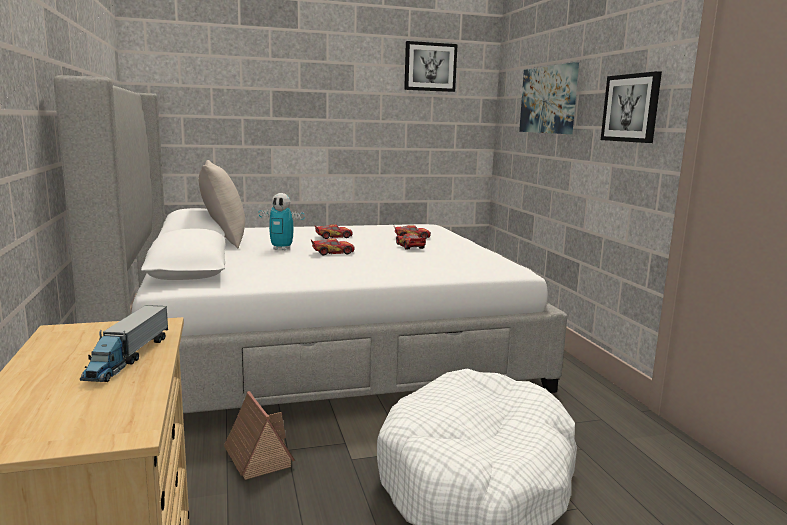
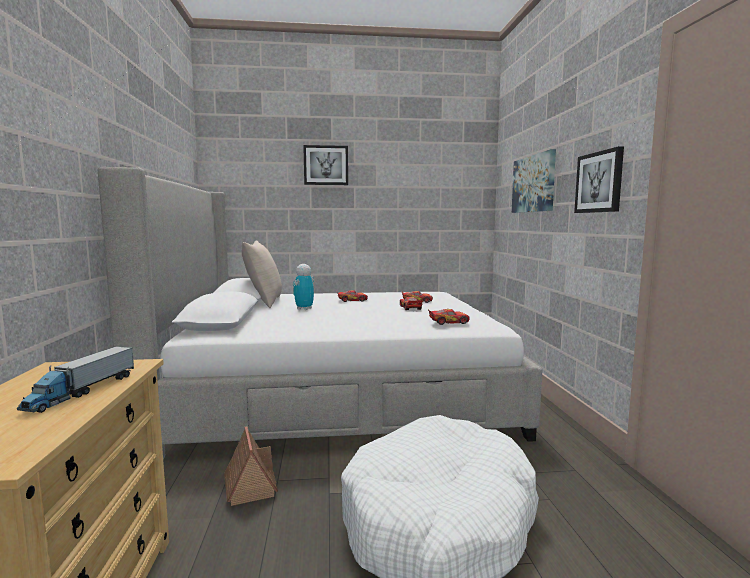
camera: 10 degrees right, 5 degrees down
(281, 249) = (304, 309): toy robot -> toy robot turned 90 degrees clockwise
(333, 252) = (342, 312): toy car -> toy car (448, 322)
(430, 67) = (438, 164): picture -> picture (326, 165)

